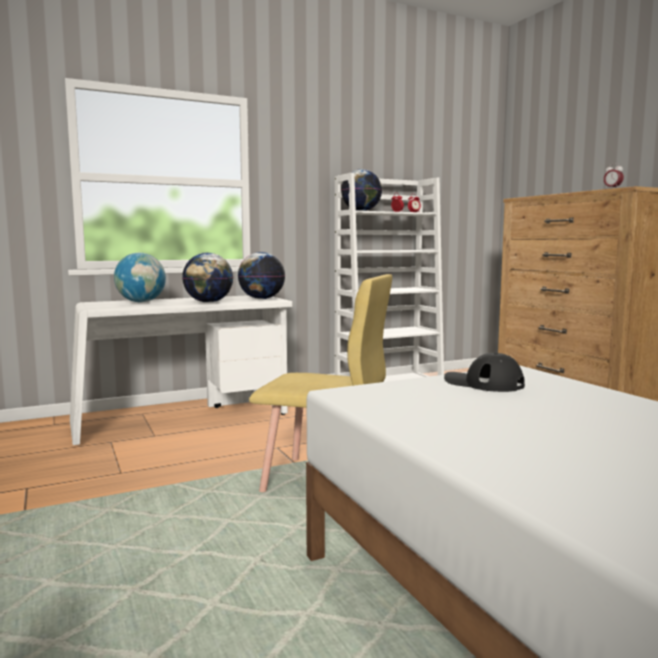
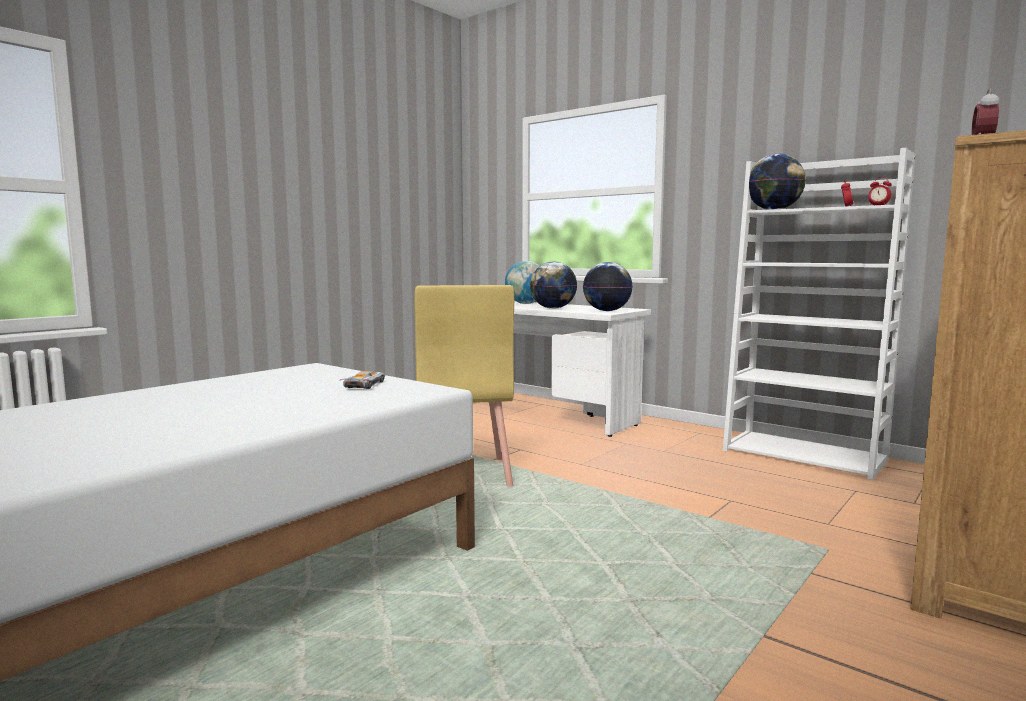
camera: 65 degrees right, 0 degrees up
(483, 383) = (365, 384): black cap -> toy car

